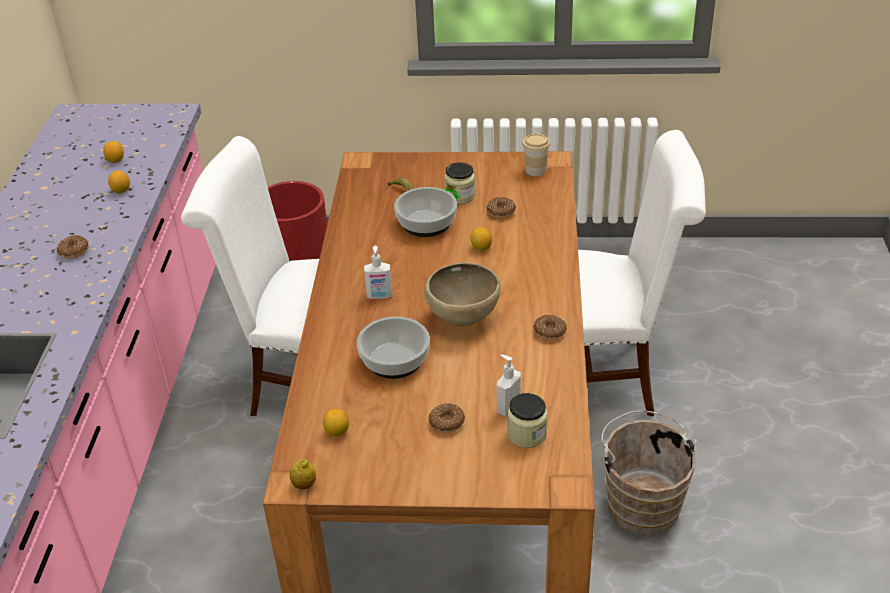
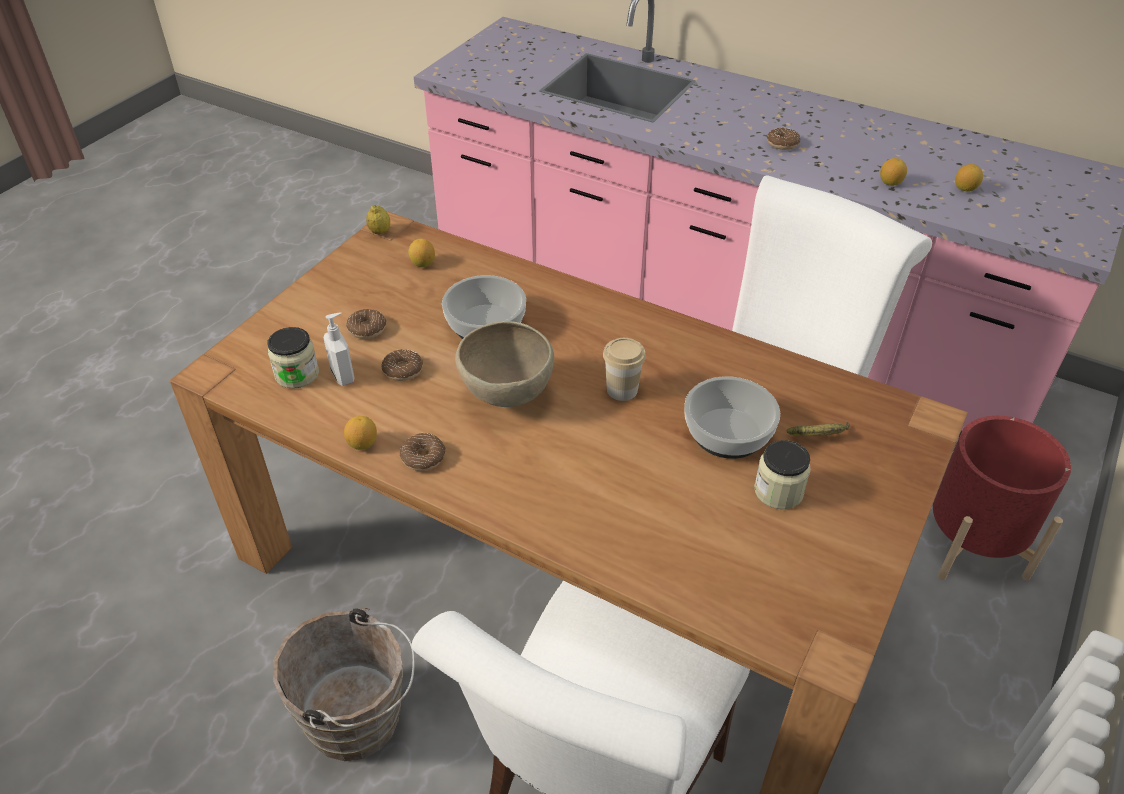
camera: 115 degrees right, 5 degrees up
(379, 296) = (600, 345): soap dispenser -> none
(481, 248) = (635, 464): lemon -> lemon (362, 443)
(501, 211) = (711, 520): donut -> donut (403, 370)
(535, 170) = (808, 614): cup -> cup (622, 390)

